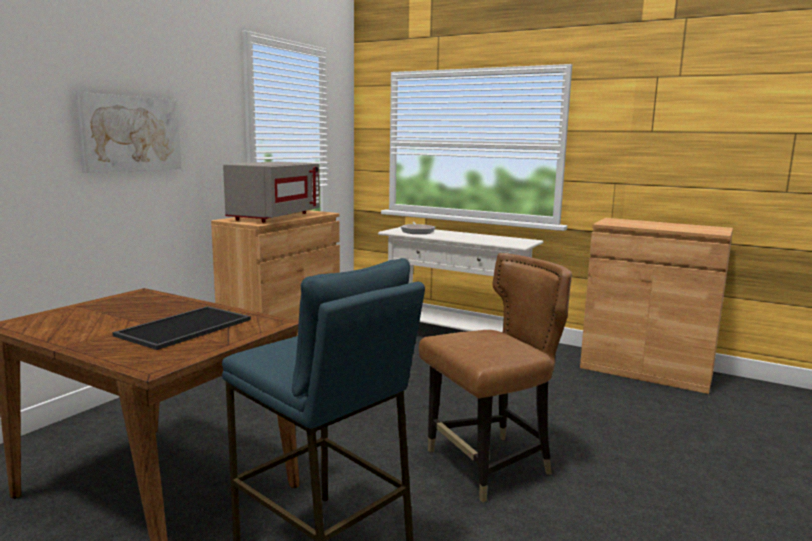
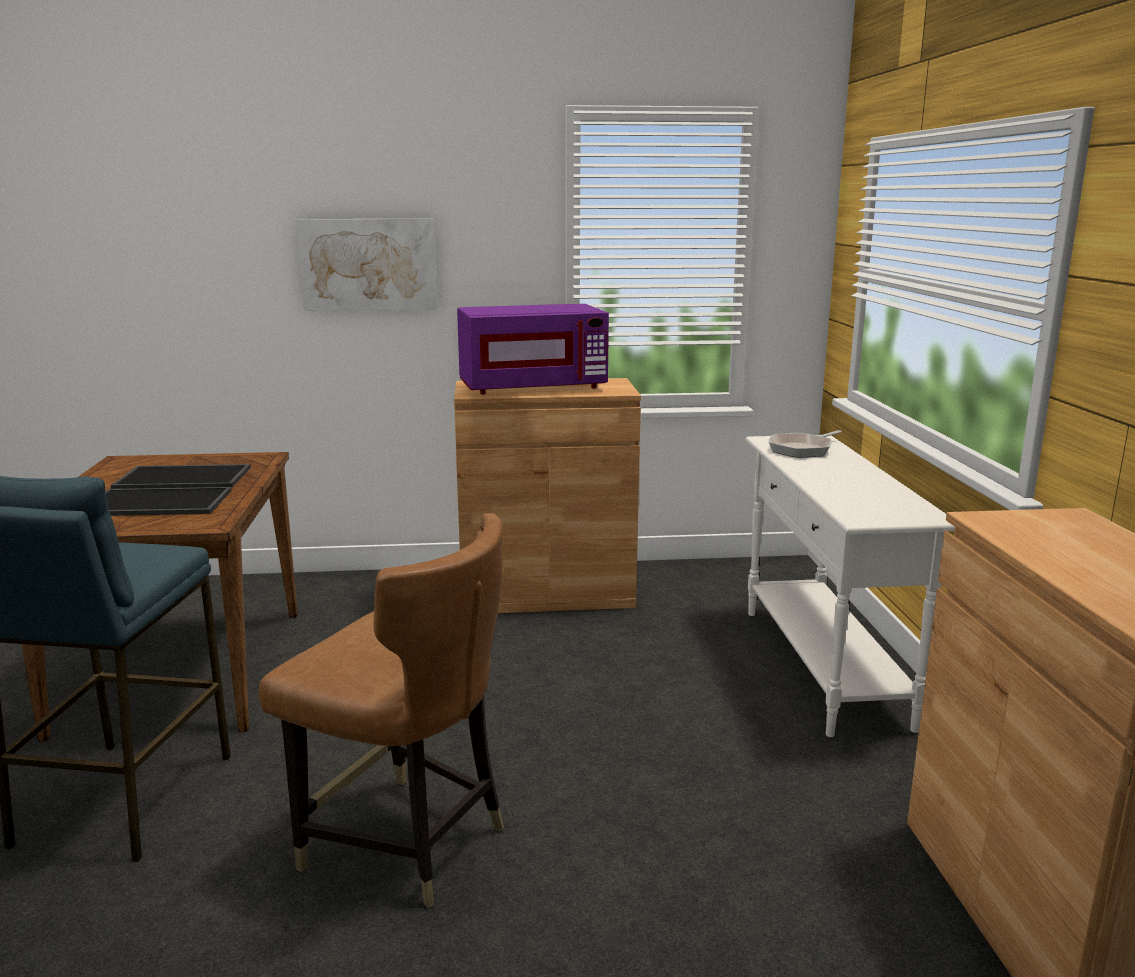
camera: 55 degrees right, 5 degrees up
(134, 314) = (185, 477): none -> tray
(274, 217) = (532, 388): grey microwave -> purple microwave

